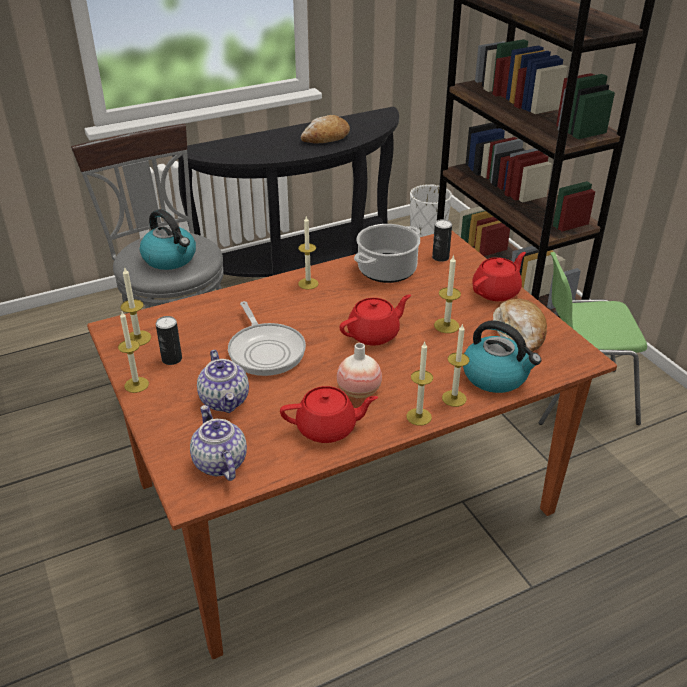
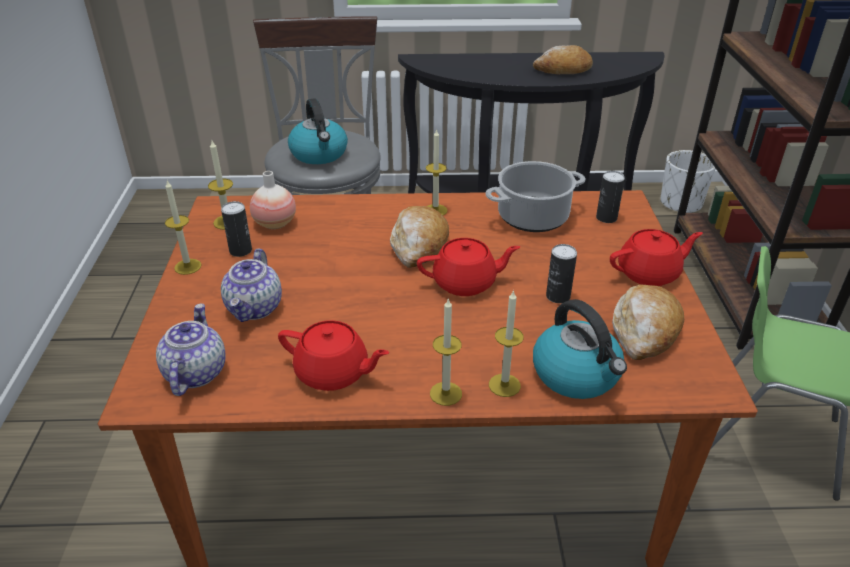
camera: 25 degrees right, 0 degrees up
(265, 350) = (337, 268): frying pan -> none
(316, 315) = (419, 245): none -> bread
(359, 391) = (400, 341): vase -> vase (275, 223)
(446, 325) = (558, 296): candle -> can

